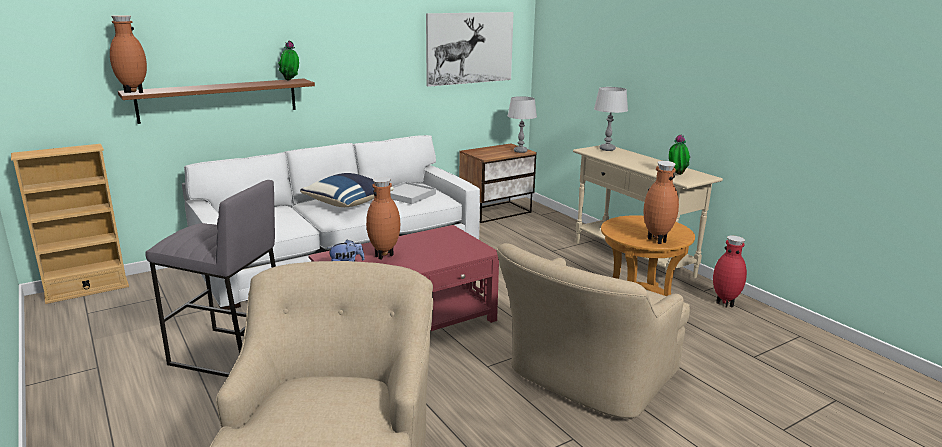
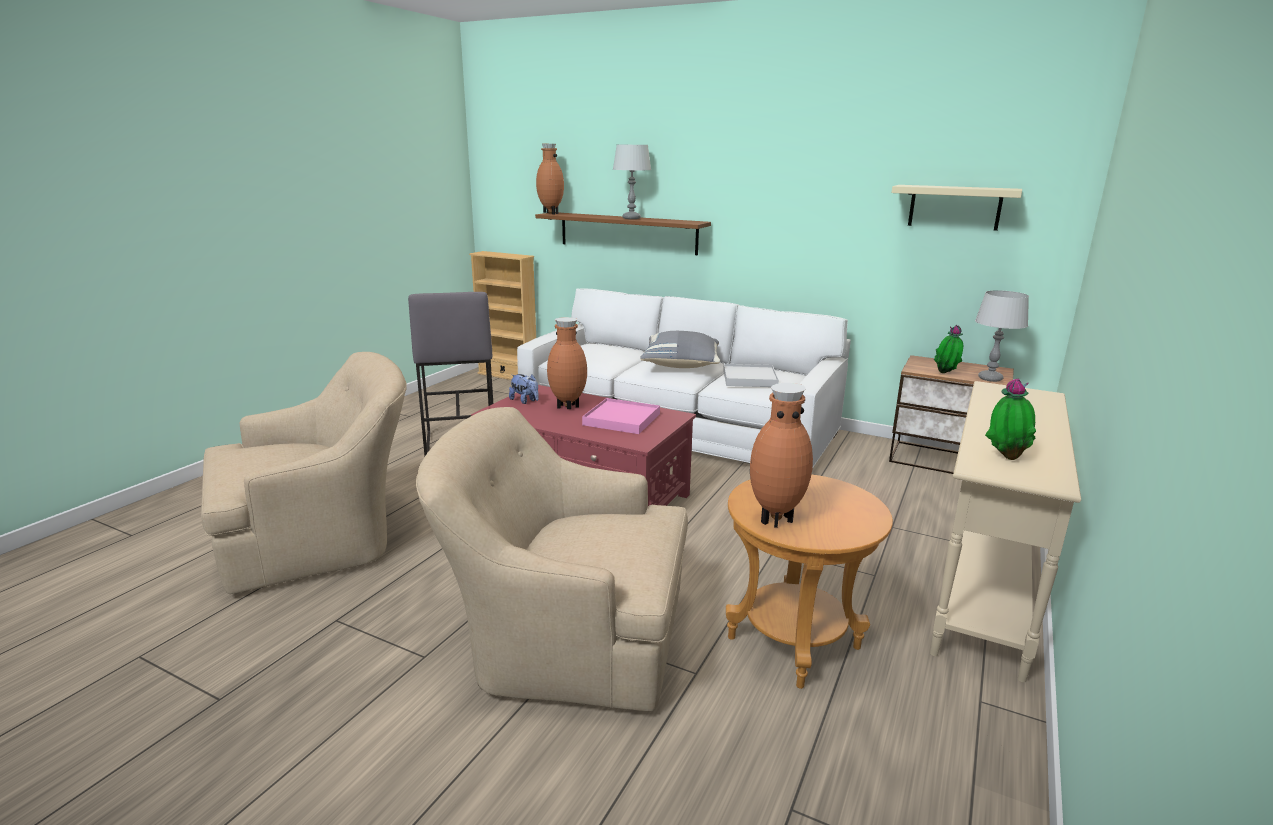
camera: 60 degrees right, 0 degrees up
(290, 80) = (689, 221): potted plant -> potted plant (945, 373)
(348, 203) = (681, 366): blue pillow -> grey pillow
(434, 245) = (621, 419): none -> pink tray
(469, 48) = (954, 207): picture -> beige shelf
(607, 149) = (1031, 397): grey table lamp -> grey table lamp (631, 218)
(725, 303) = (966, 738): red vase -> none

